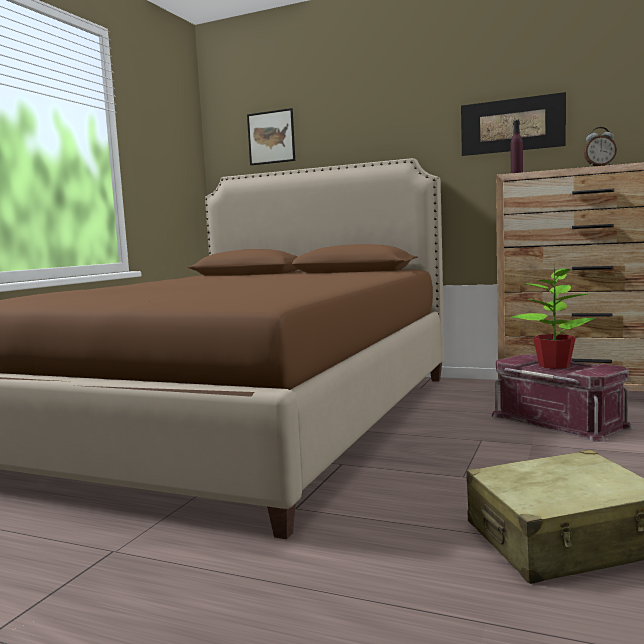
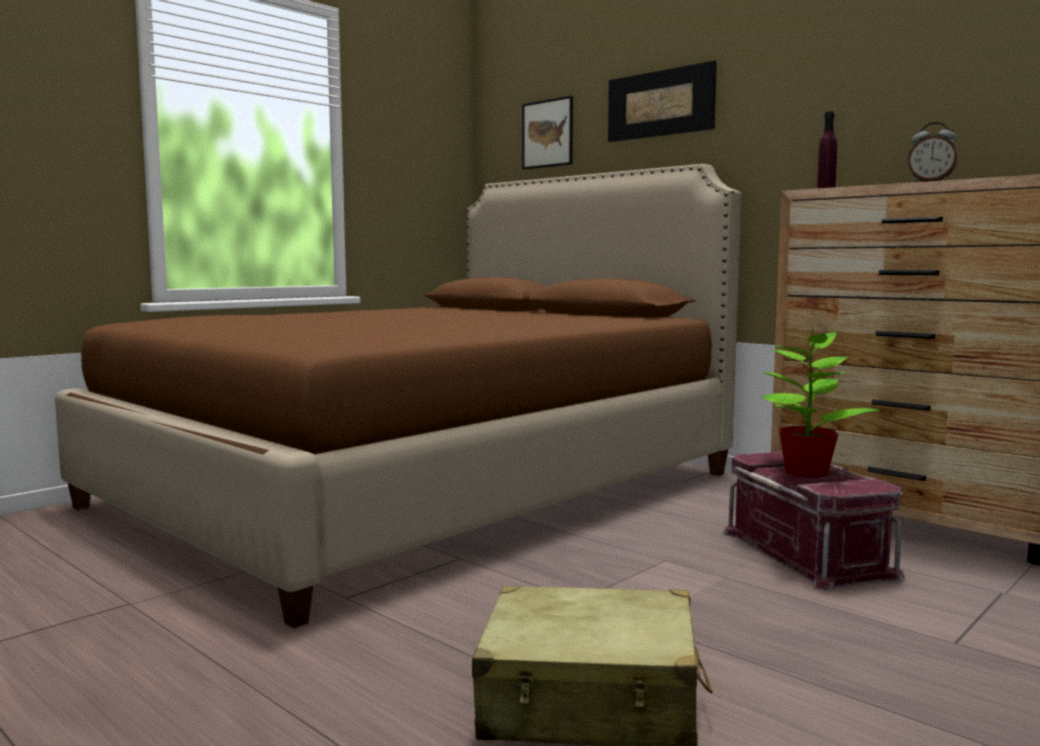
camera: 20 degrees right, 0 degrees up
(512, 125) = (844, 117): picture -> picture (660, 103)

